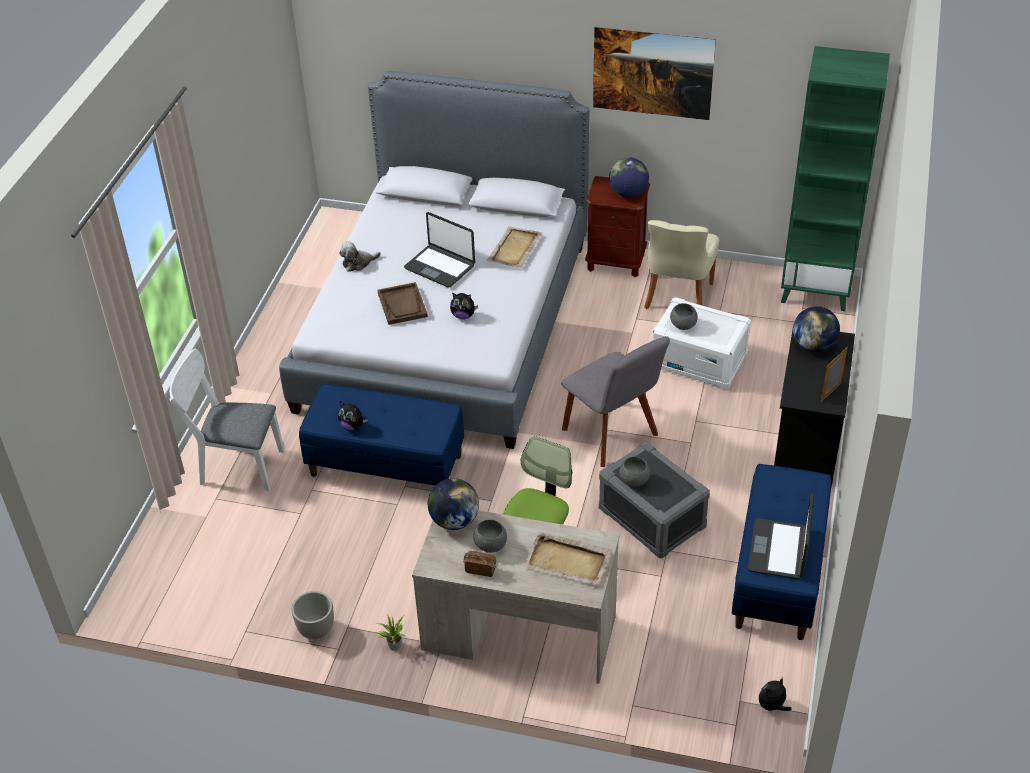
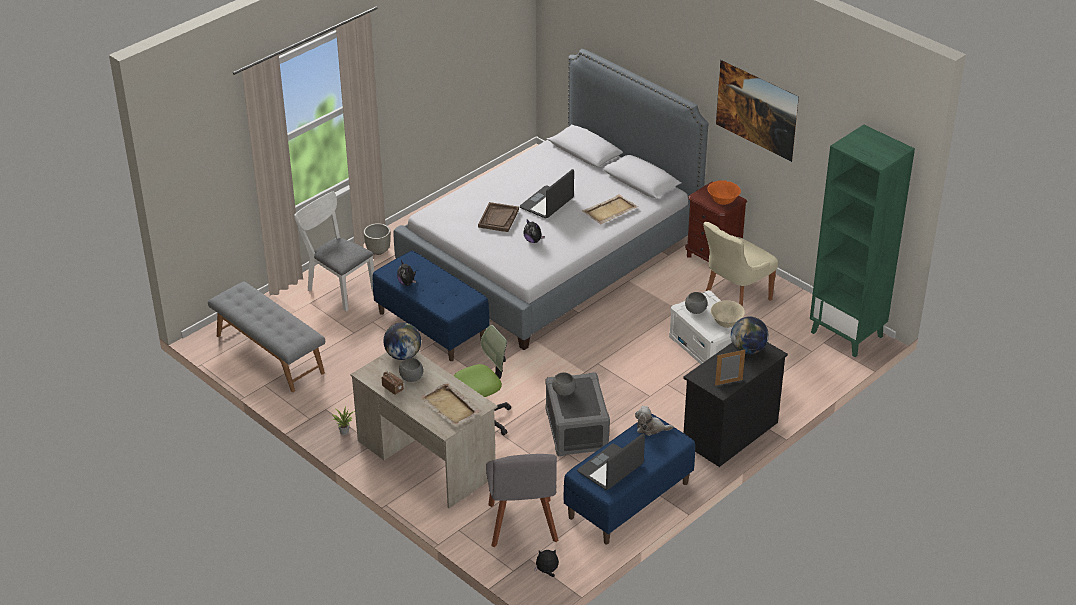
camera: 30 degrees right, 5 degrees down
(218, 588) = (269, 354): none -> grey bench
(316, 630) = (306, 402): grey planter -> grey planter (378, 250)
(358, 263) = (495, 181): plush toy -> plush toy (651, 428)
(440, 266) = (547, 203): laptop -> laptop turned 60 degrees clockwise
(612, 435) = (599, 369): grey chair -> grey chair (522, 526)
(628, 194) = (722, 202): globe -> orange bowl
(727, 327) = (726, 324): none -> beige bowl

